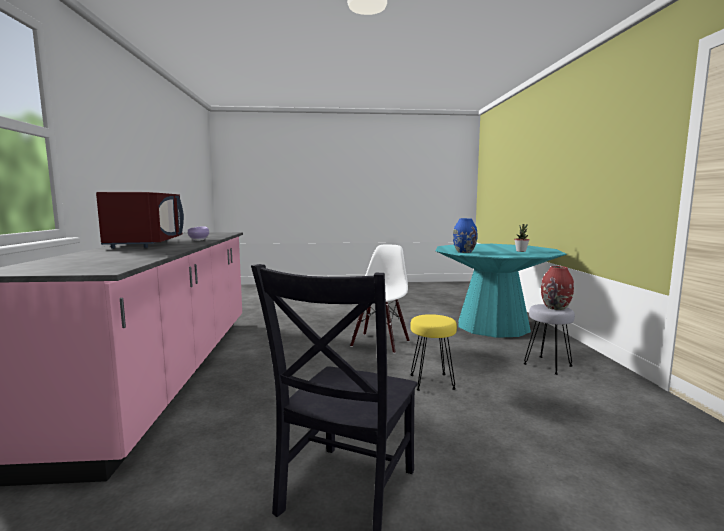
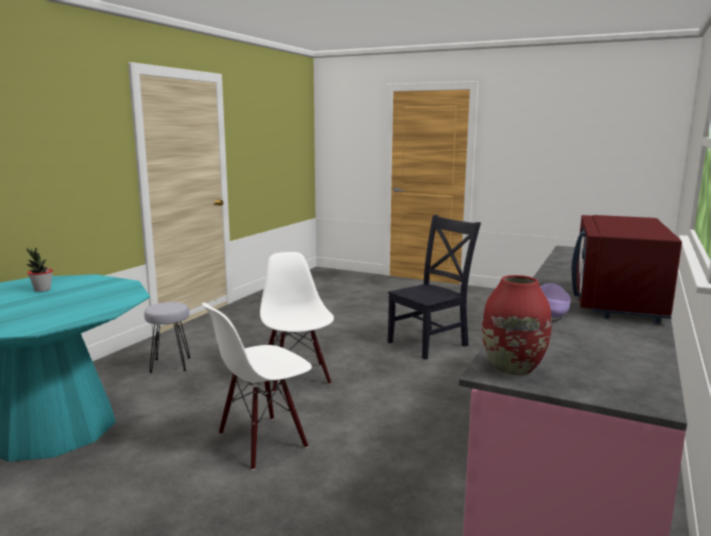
camera: 150 degrees left, 5 degrees up
(431, 382) = (296, 377): yellow stool -> white chair
(464, 252) = (113, 301): blue vase -> none
(556, 308) = (165, 305): red vase -> red vase (512, 368)

